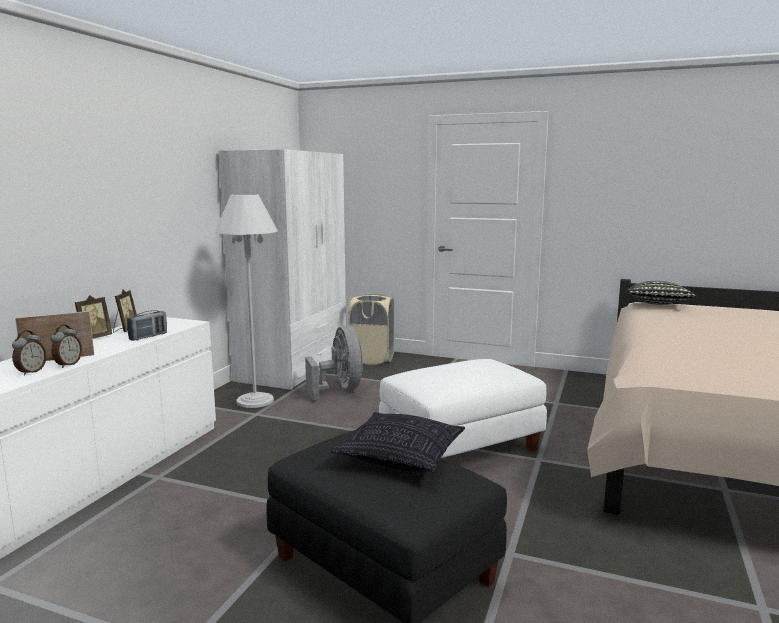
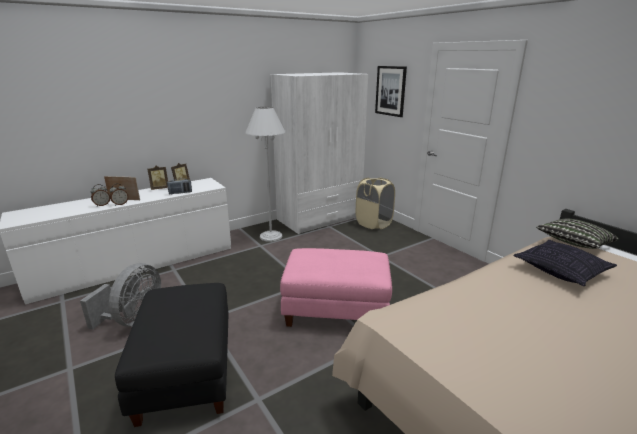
camera: 35 degrees right, 10 degrees up
(340, 389) = (324, 242): grey fan -> grey fan (133, 320)
(367, 177) = (390, 91): none -> picture
(401, 457) = (192, 313): pillow -> pillow (561, 271)
(460, 446) = (337, 309): white ottoman -> pink ottoman

